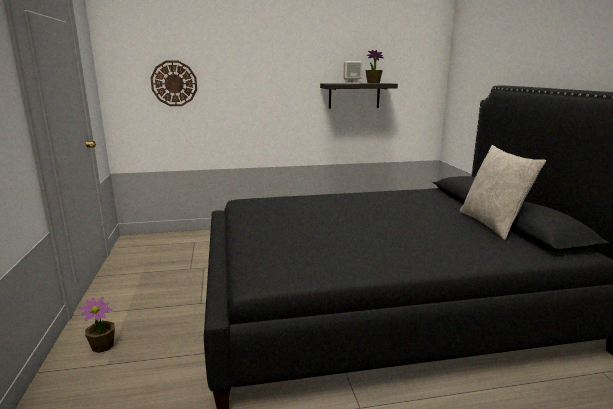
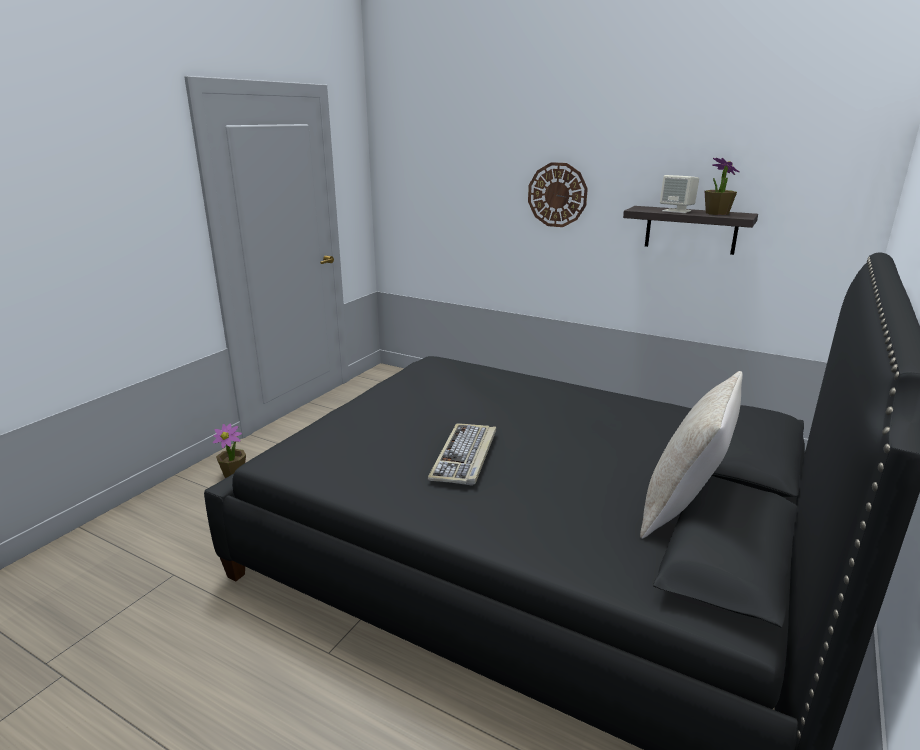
camera: 40 degrees right, 5 degrees up
(174, 83) = (444, 192): wall clock -> wall clock (557, 195)
(368, 237) = (465, 456): none -> keyboard

